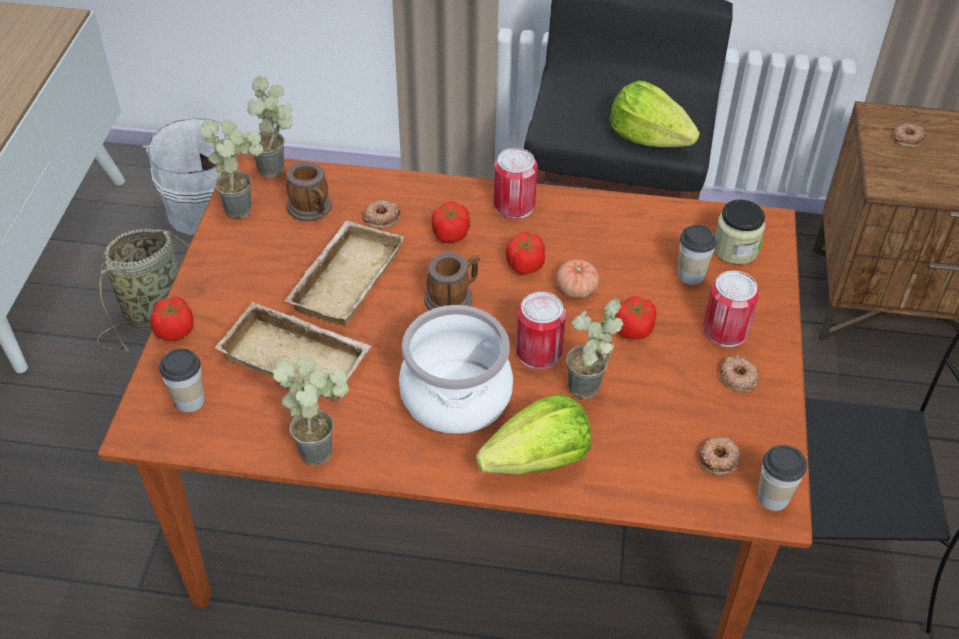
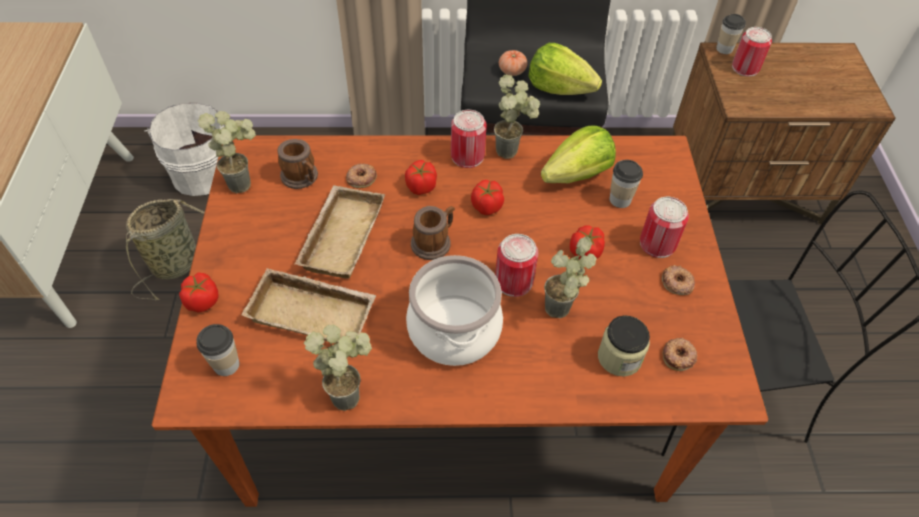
camera: 10 degrees left, 5 degrees up
(279, 170) = (268, 146): potted plant -> potted plant (513, 151)
(538, 461) = (534, 379): lettuce -> lettuce (577, 175)
(576, 289) = (532, 222): tomato -> tomato (512, 71)
(735, 249) = (649, 174): jar -> jar (619, 357)
(773, 497) = (729, 384): cup -> cup (724, 49)
(907, 138) = (745, 67): donut -> can

